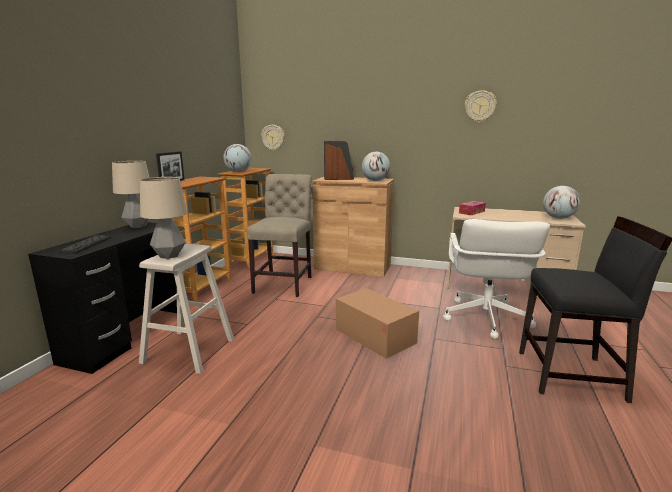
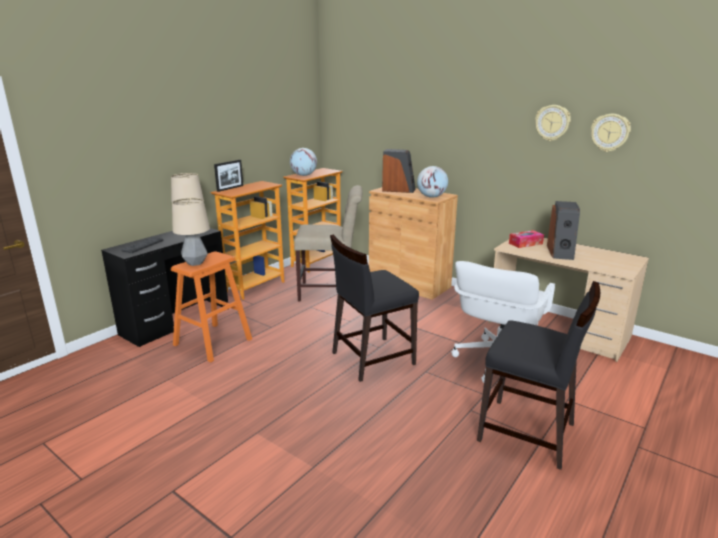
camera: 20 degrees right, 5 degrees up
(189, 351) = (212, 342): beige stool -> orange stool
(273, 137) = (346, 139): wall clock -> wall clock (610, 132)
(285, 283) = (330, 292): beige chair -> beige chair turned 60 degrees clockwise
(374, 336) = (372, 358): cardboard box -> black chair
(507, 215) = (561, 252): none -> speaker
(558, 218) = (617, 264): globe -> none

